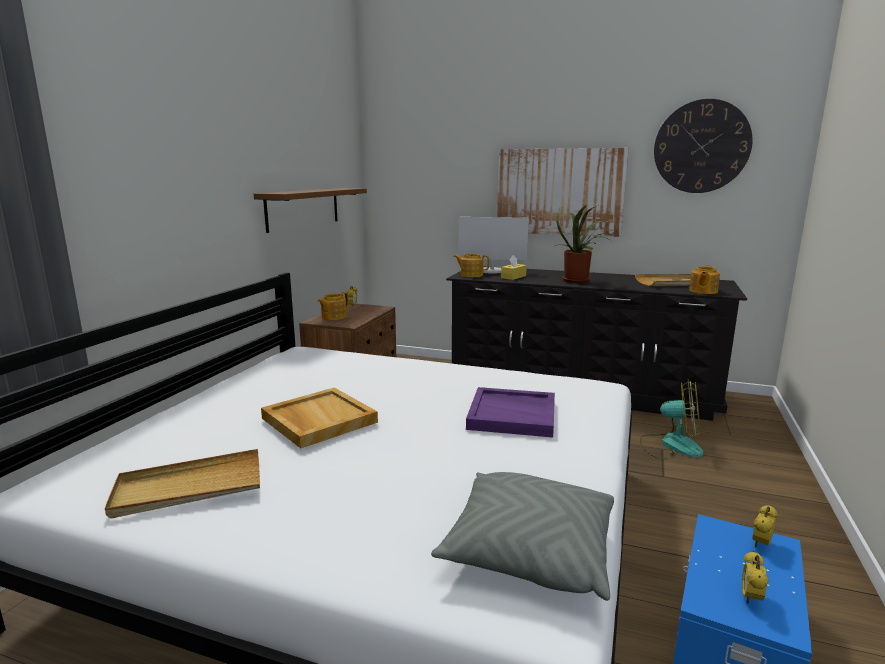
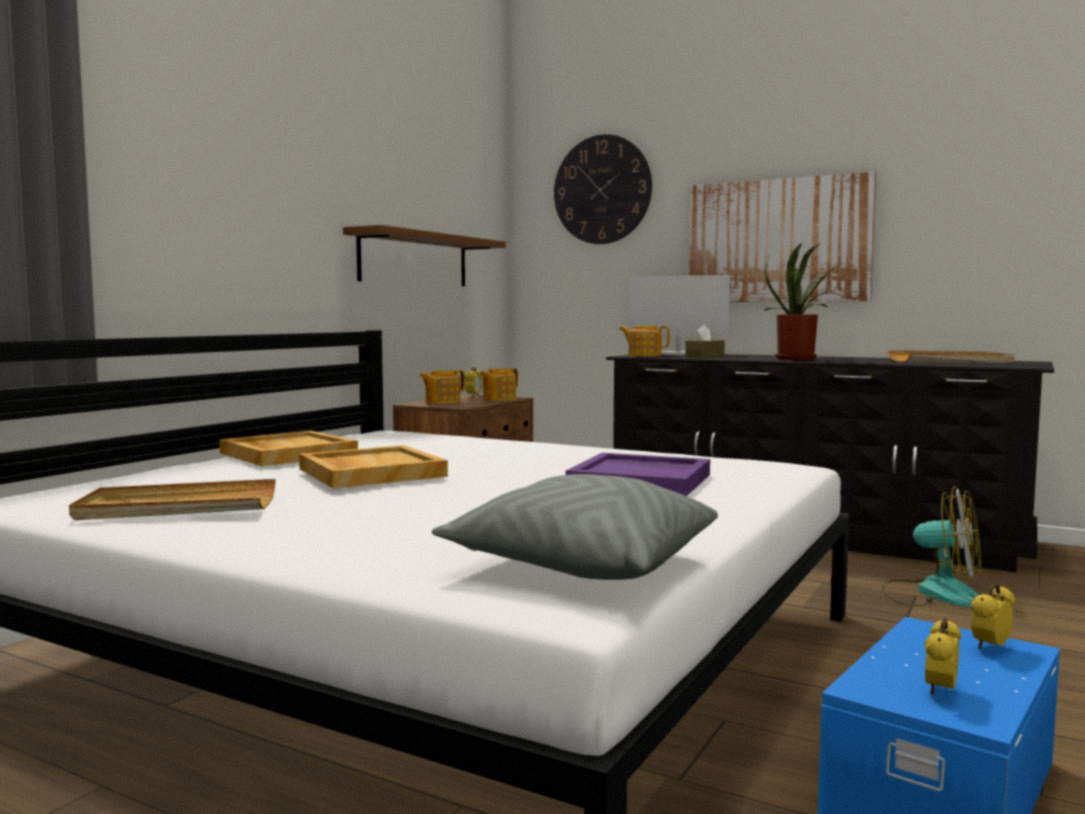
camera: 10 degrees right, 10 degrees down
(241, 392) = (287, 454): none -> beige tray
(513, 277) = (704, 357): yellow tissue box -> brown tissue box
(701, 147) = (985, 164): wall clock -> wall clock (602, 190)
(702, 291) = (986, 365): teapot -> teapot (498, 399)

